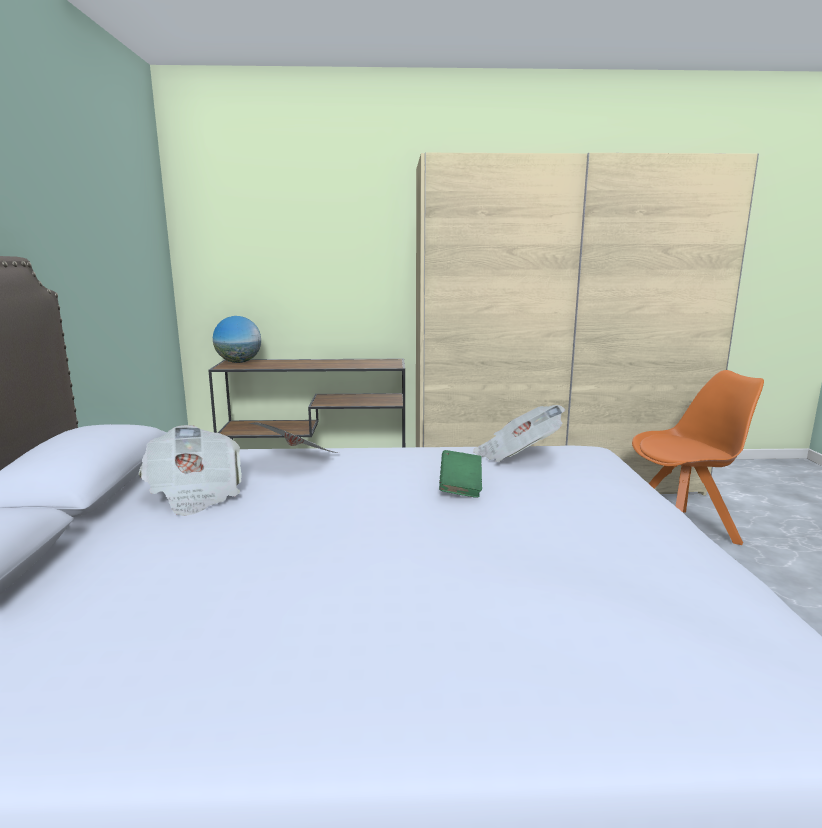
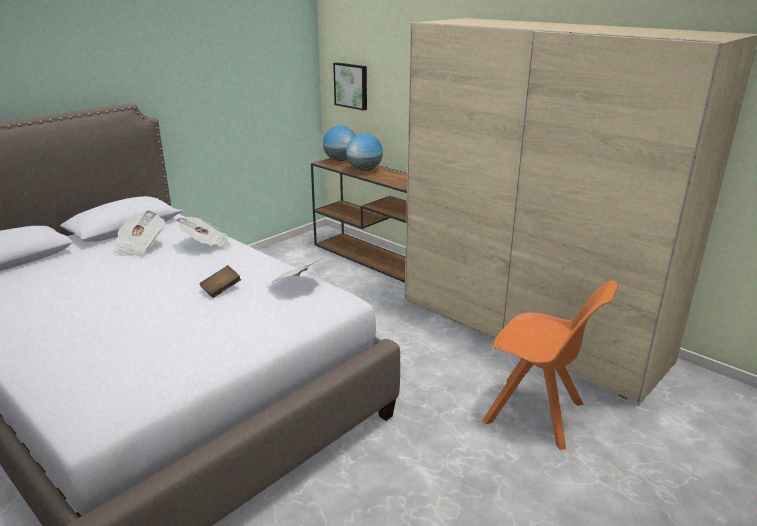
camera: 45 degrees right, 10 degrees up
(236, 265) = (351, 85): none -> picture
(292, 364) = (365, 170): none -> globe
(460, 487) = (221, 289): green book -> brown book

